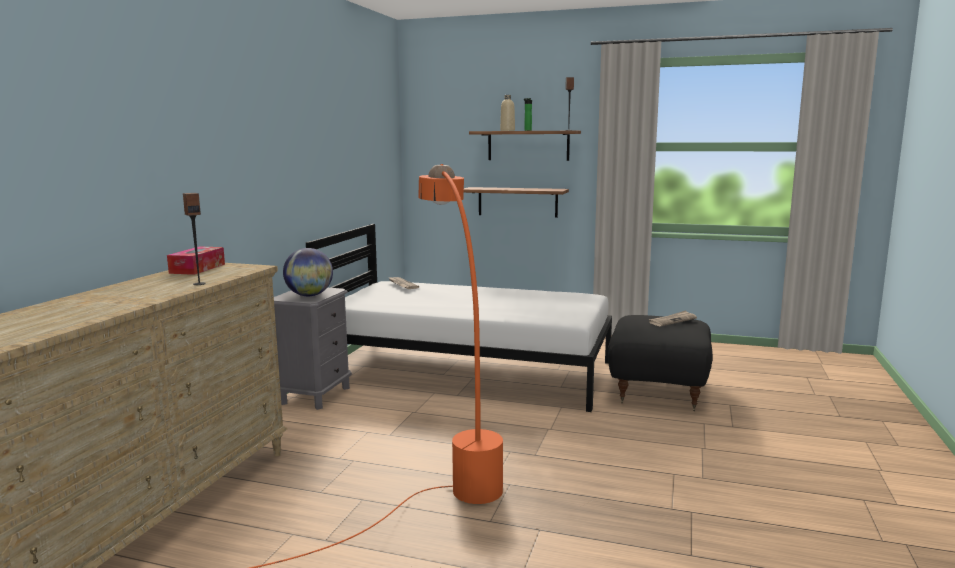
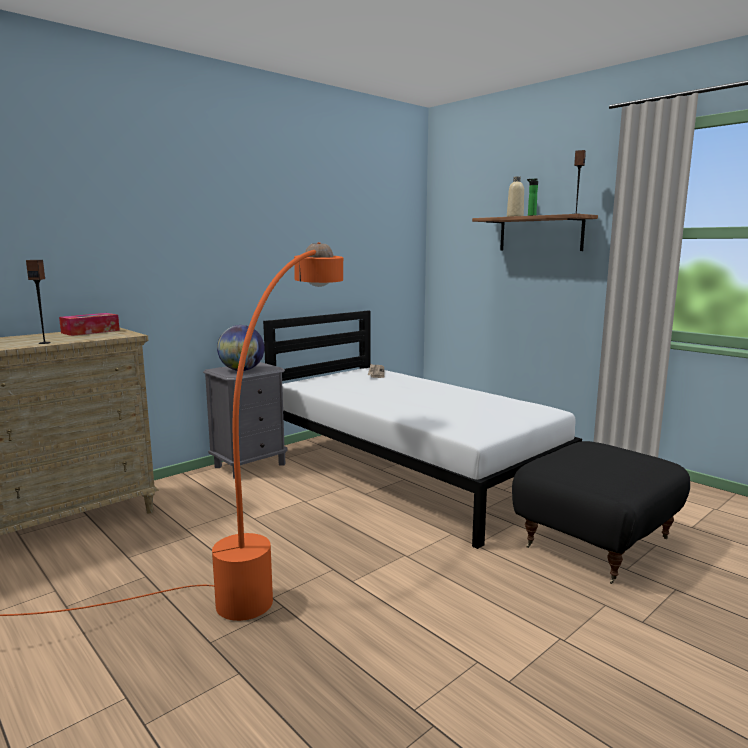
camera: 30 degrees right, 0 degrees up
(517, 202) = (526, 297): shelf -> none
(672, 320) = (625, 457): newspaper -> none

